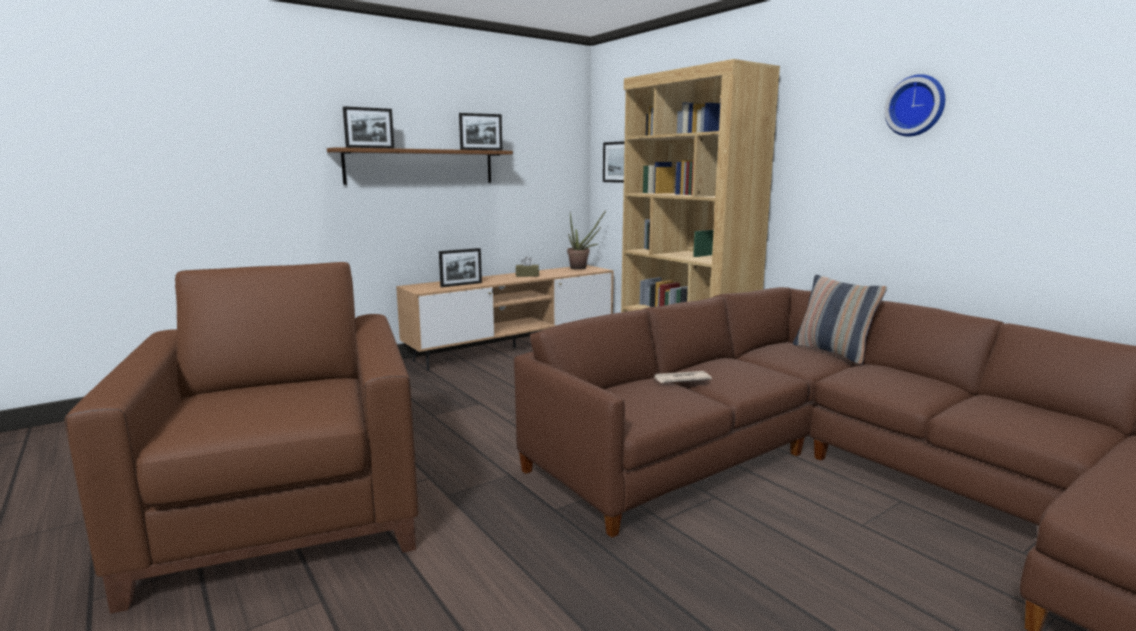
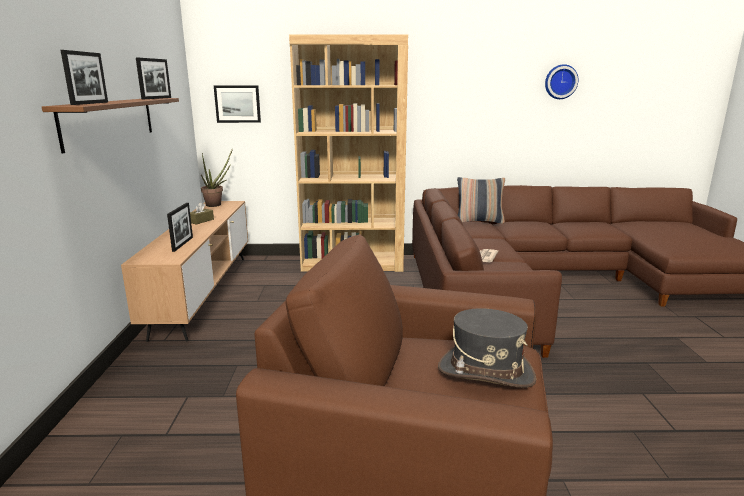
camera: 55 degrees left, 5 degrees up
(265, 407) = (485, 372): none -> grey hat
(916, 106) = (493, 73): wall clock -> wall clock (560, 82)

